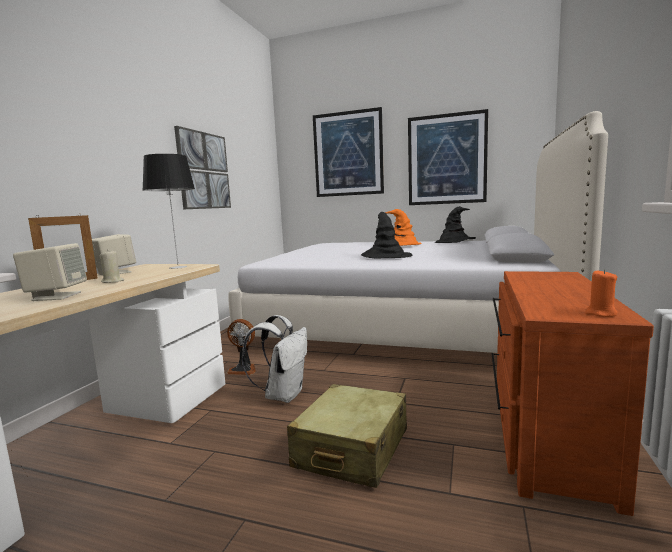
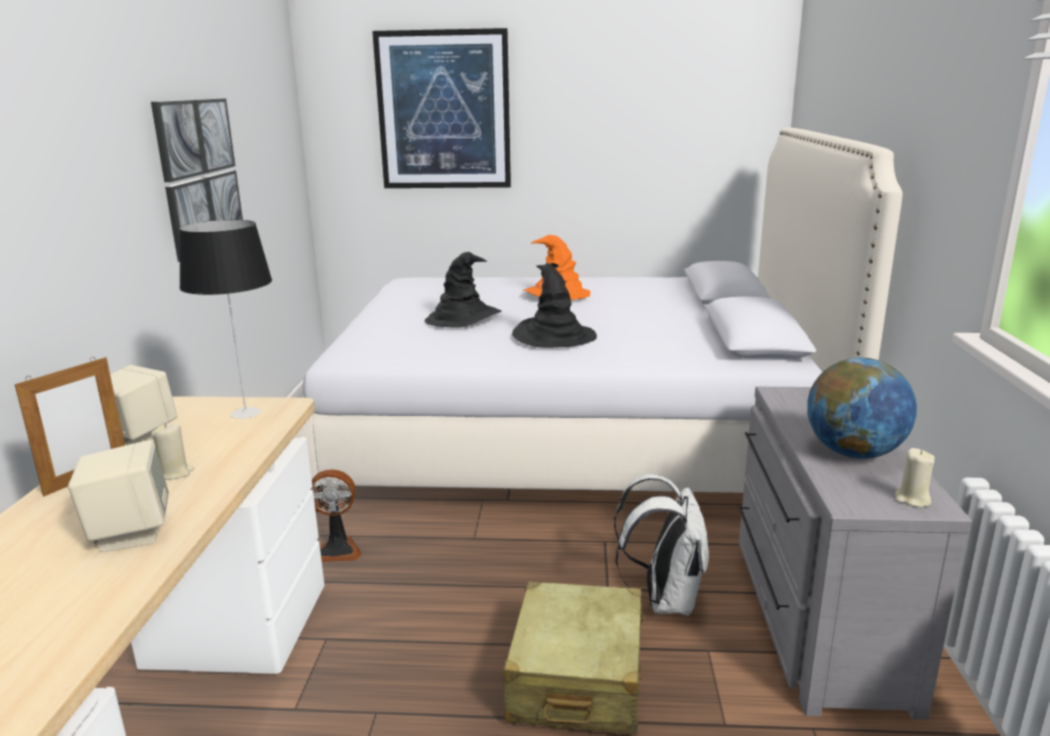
camera: 15 degrees left, 10 degrees up
(283, 394) = (431, 594): white backpack -> white backpack (664, 599)
(446, 159) = (621, 133): picture -> none
(454, 241) = (638, 282): black hat -> black hat (463, 318)
(543, 432) = (812, 615): brown dresser -> grey dresser
(562, 294) = (854, 453): none -> globe
(600, 313) = (912, 499): orange candle -> beige candle

